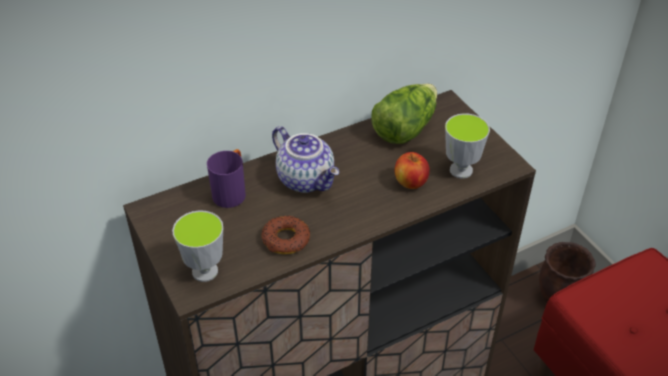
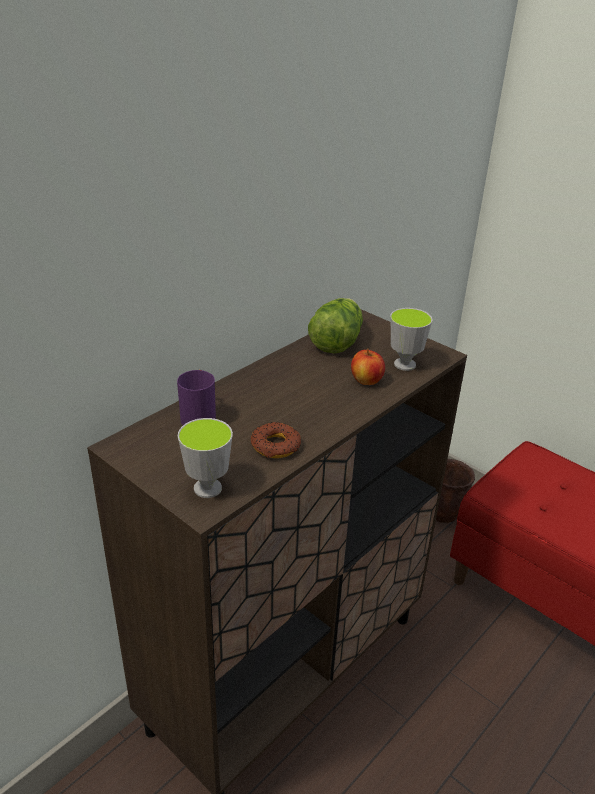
camera: 20 degrees left, 10 degrees down
(307, 179) = (268, 394): teapot -> none

